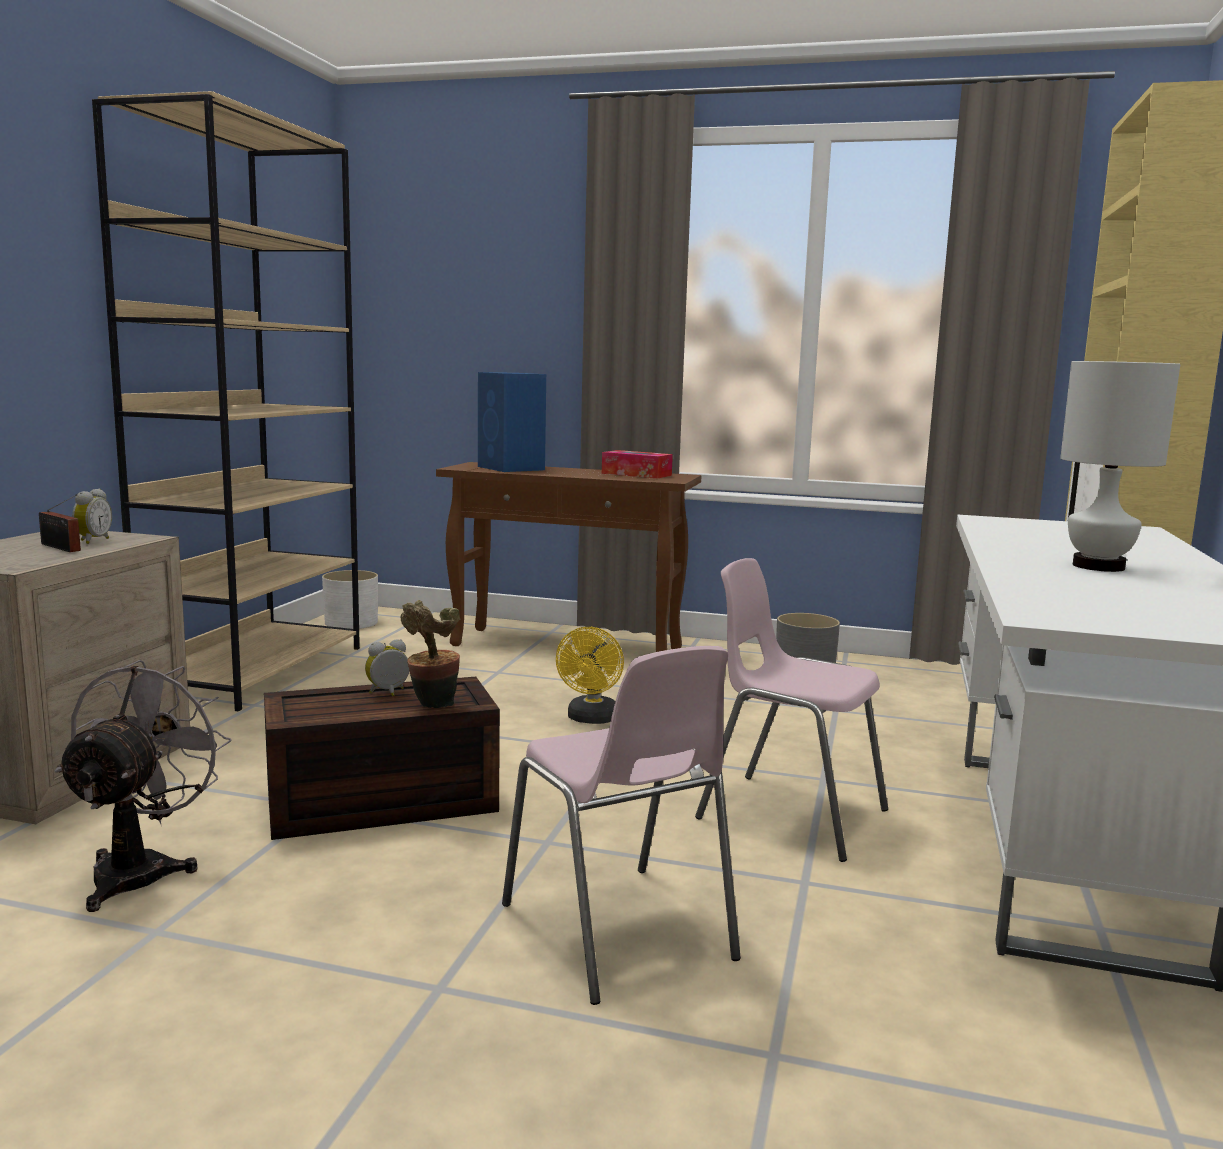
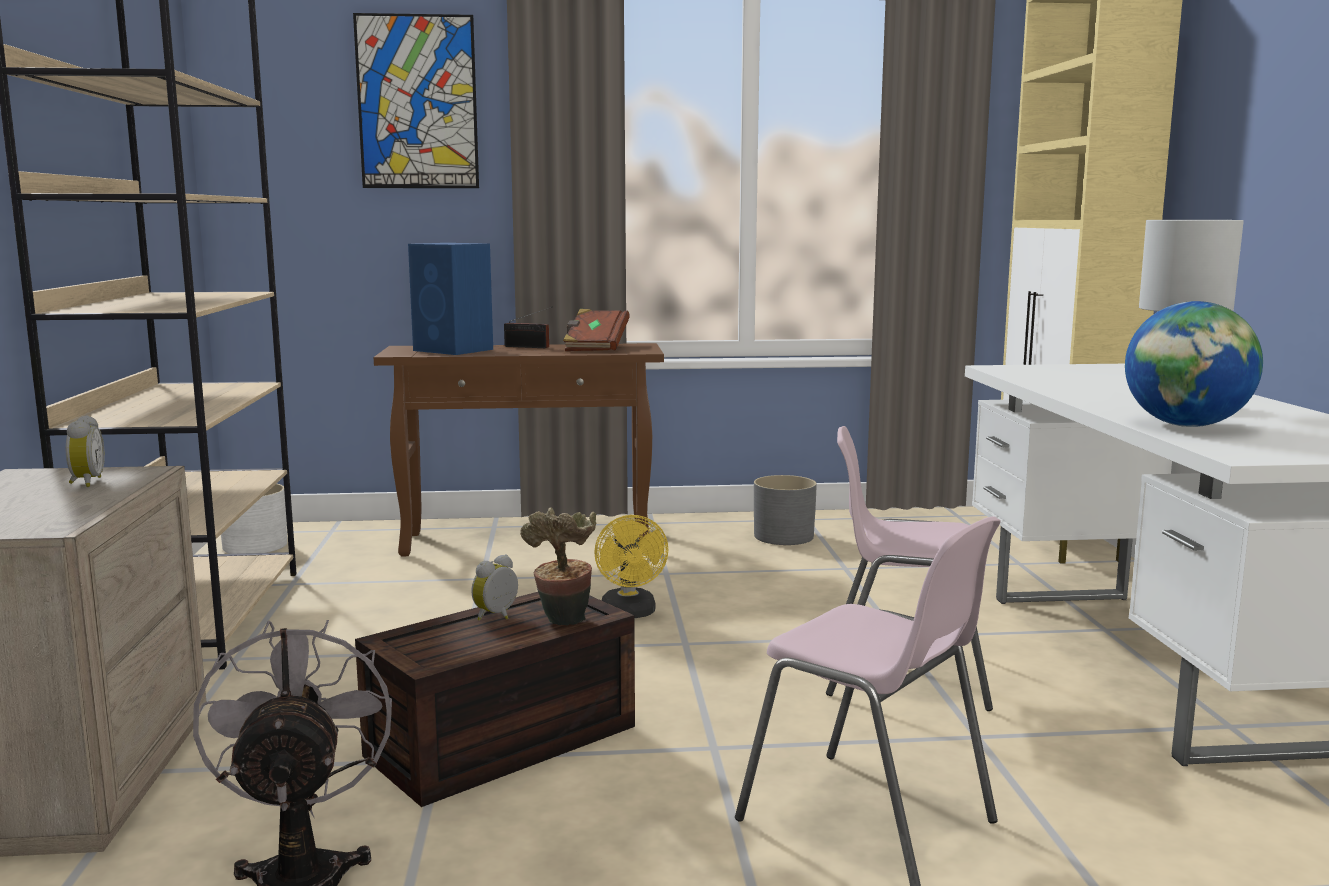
camera: 20 degrees left, 0 degrees up
(61, 548) = (64, 496): radio -> radio (529, 347)
(513, 248) = (417, 102): none -> picture
(636, 474) = (595, 347): tissue box -> brown book
(1053, 586) = (1186, 426): none -> globe

